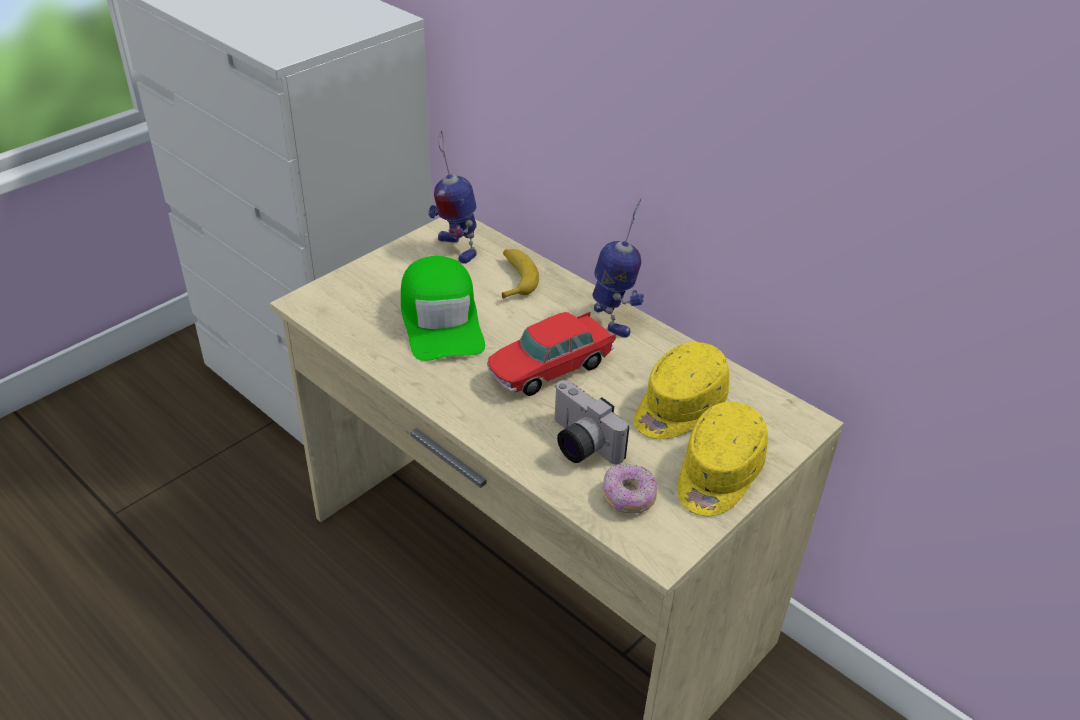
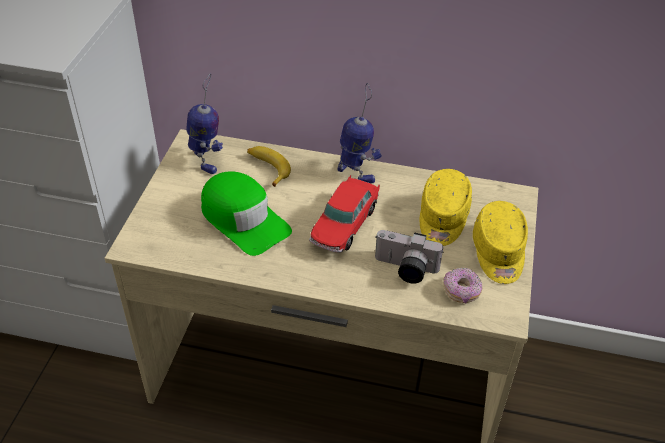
camera: 30 degrees left, 5 degrees up
(455, 248) = (207, 160): toy robot -> toy robot turned 135 degrees counterclockwise

